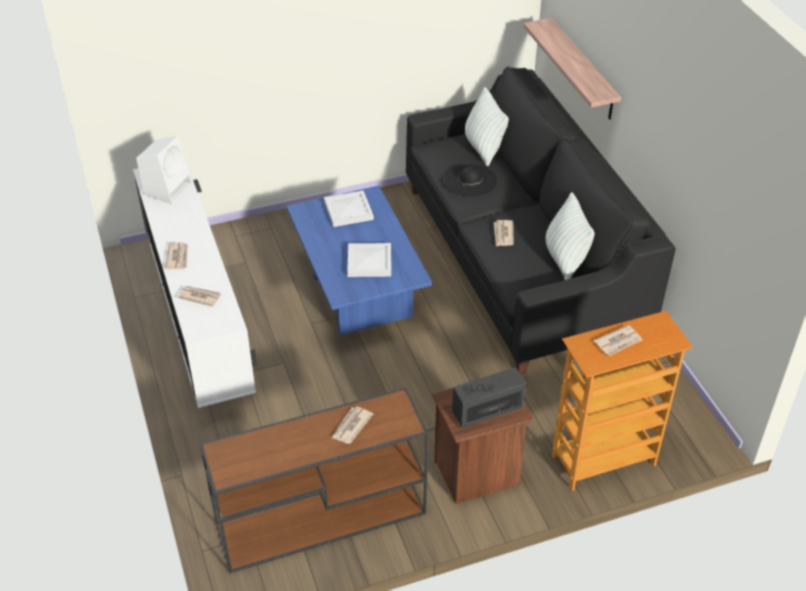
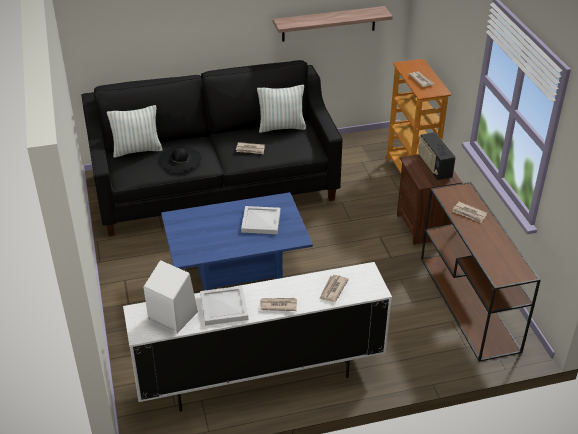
camera: 85 degrees left, 5 degrees down
(349, 210) = (191, 230): white tray -> white tray (223, 307)
(582, 70) = (148, 44): shelf -> shelf (329, 24)

